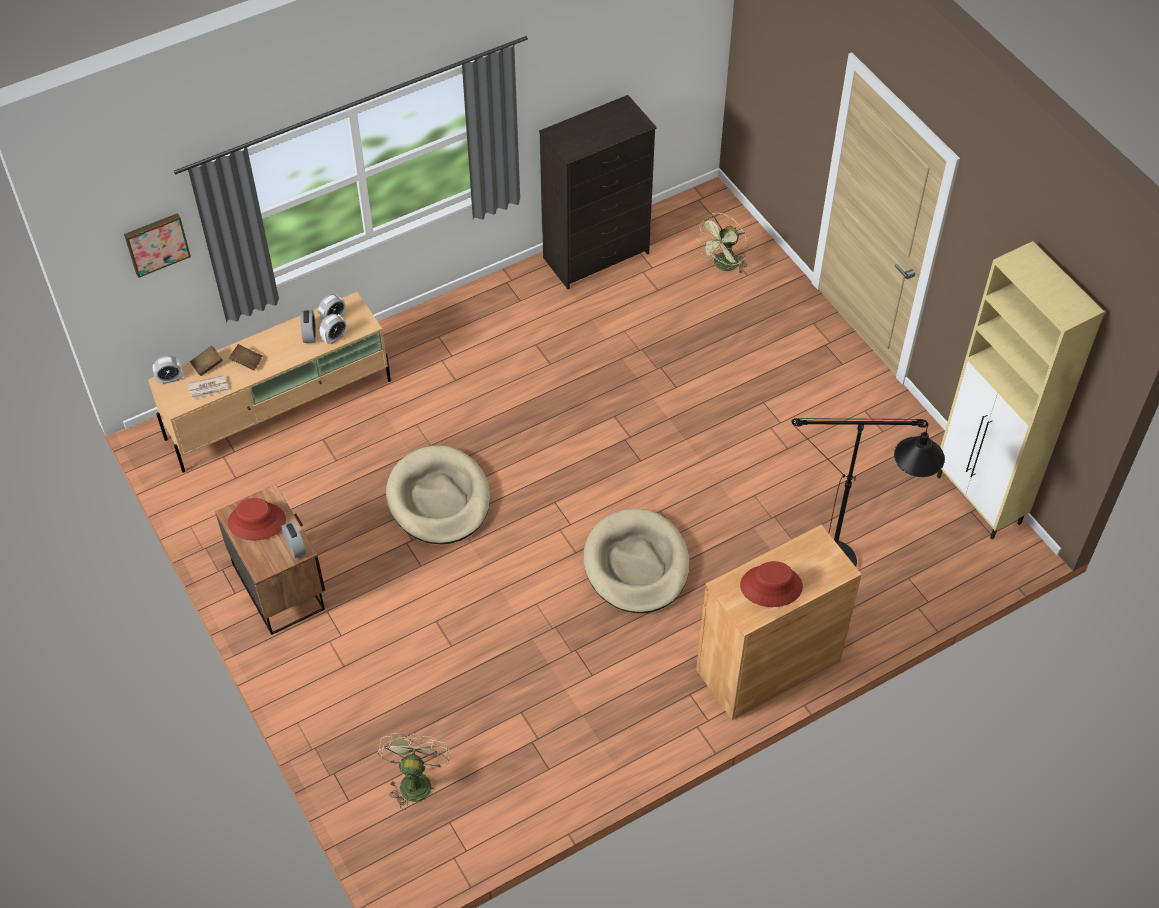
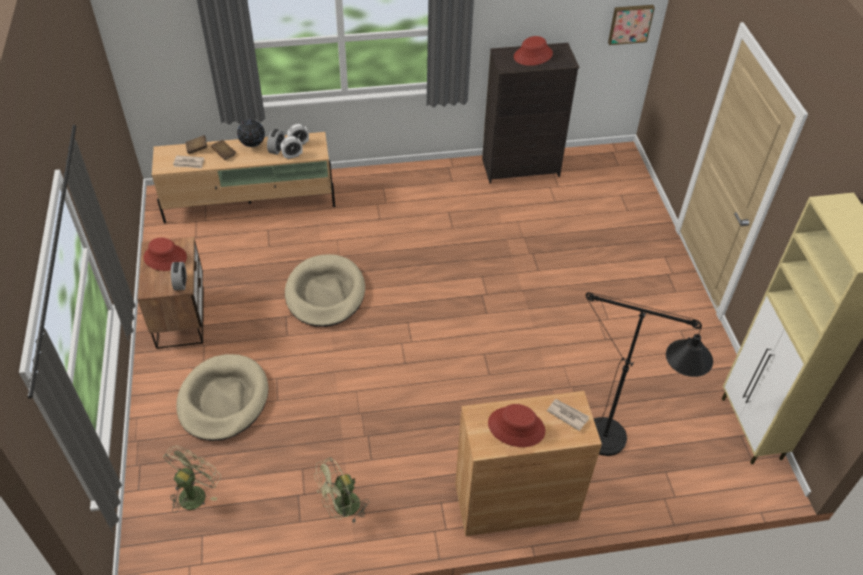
camera: 20 degrees right, 5 degrees down
(156, 243) = (171, 39): picture -> picture (630, 23)
(170, 379) = (168, 150): alarm clock -> none
(278, 340) = (253, 147): none -> globe
(595, 126) = (533, 55): none -> red hat
(636, 564) = (446, 387): beige dog bed -> beige dog bed (223, 400)
(723, 266) = (611, 199): green fan -> green fan (341, 508)
(815, 555) = (567, 414): none -> newspaper

